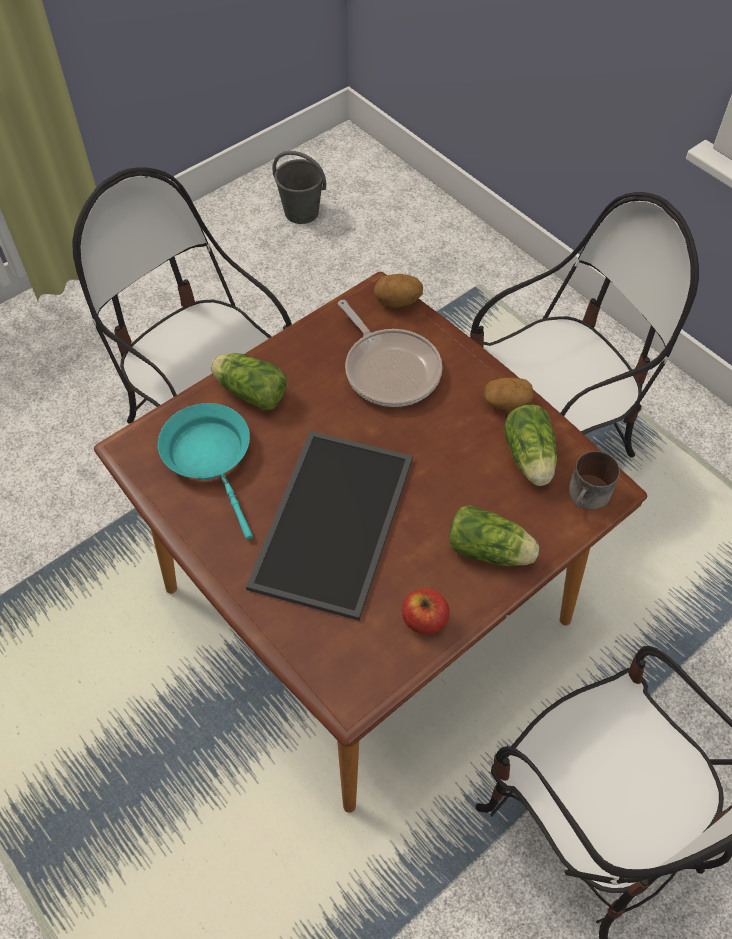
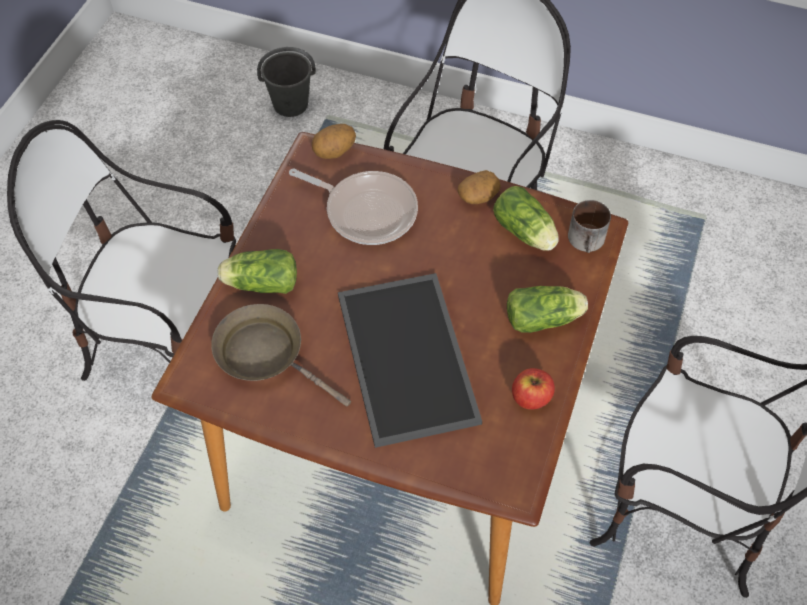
camera: 30 degrees left, 0 degrees up
(211, 457) = (266, 355): turquoise frying pan -> brown frying pan
(302, 212) = (125, 115): grey bucket -> grey bucket (291, 104)

